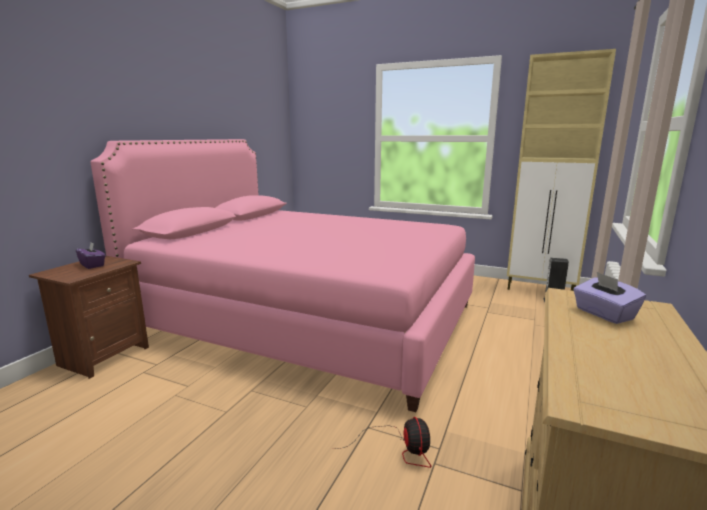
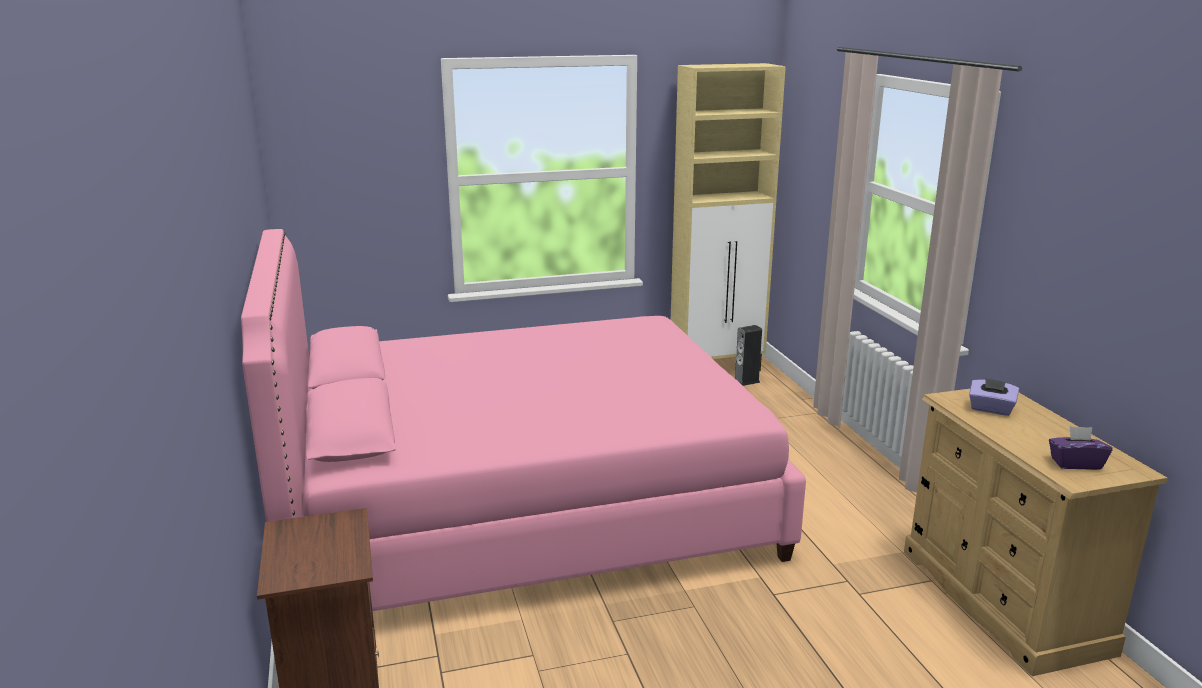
camera: 40 degrees left, 5 degrees up
(92, 265) = (312, 541): purple tissue box -> purple tissue box (1075, 463)
(399, 449) = (822, 597): fan -> none

